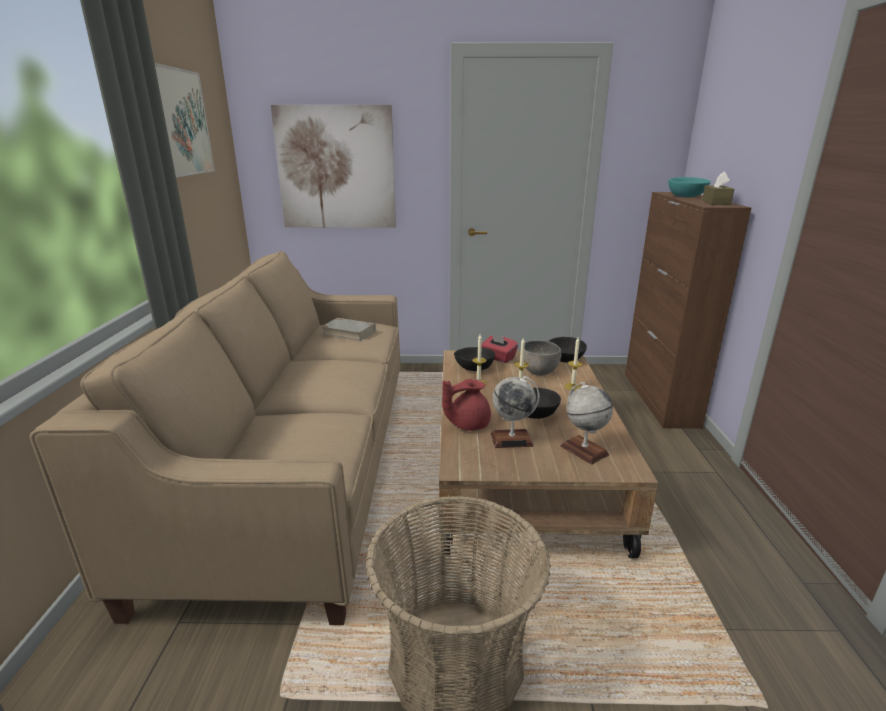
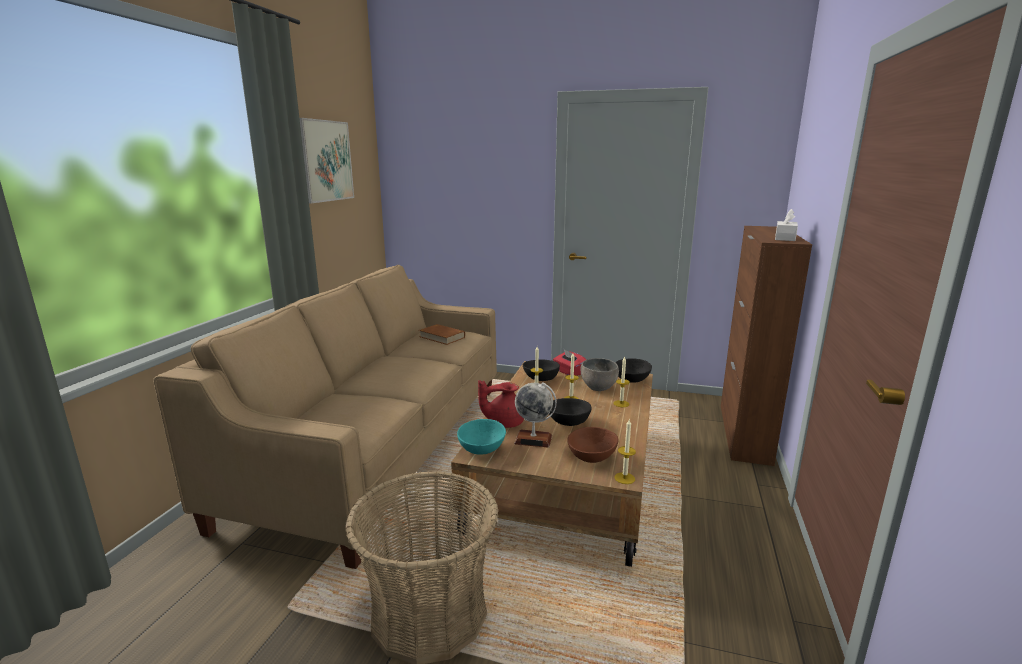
camera: 15 degrees right, 5 degrees down
(336, 168) = (458, 197): picture -> none
(348, 332) = (442, 337): grey book -> brown book
(584, 450) = (592, 456): globe -> brown bowl
(631, 470) = (624, 478): none -> candle
(685, 196) = (767, 231): turquoise bowl -> turquoise bowl (481, 448)
(716, 202) = (785, 238): brown tissue box -> white tissue box

